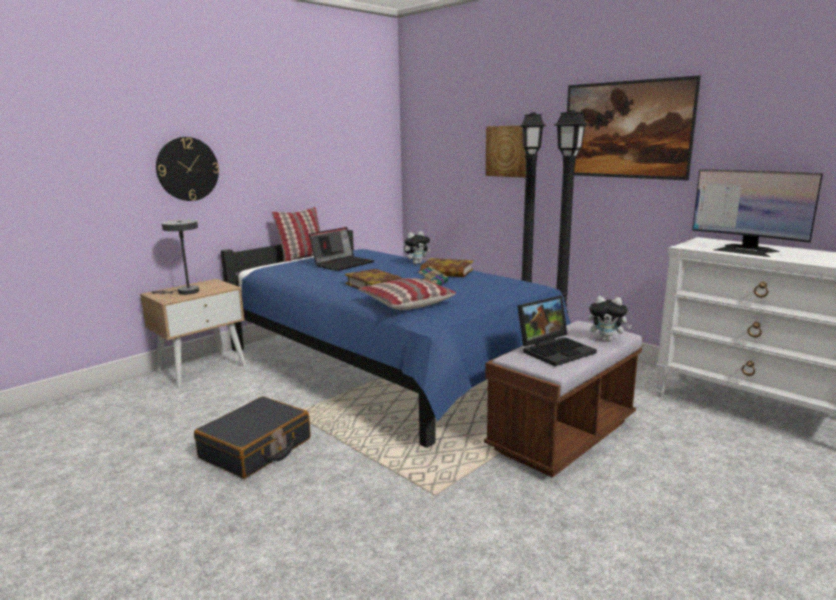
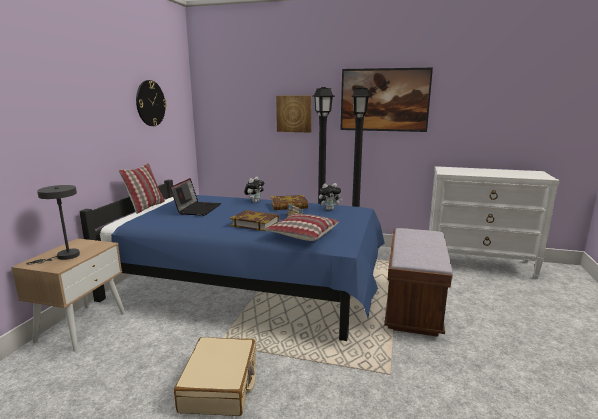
camera: 30 degrees left, 0 degrees up
(187, 169) = (45, 135): wall clock -> wall clock (150, 103)
(256, 449) = (220, 385): black suitcase -> beige suitcase
(555, 350) = (420, 251): laptop -> none
(607, 340) = (433, 238): plush toy -> plush toy (329, 209)
(746, 250) = (476, 172): monitor -> none

